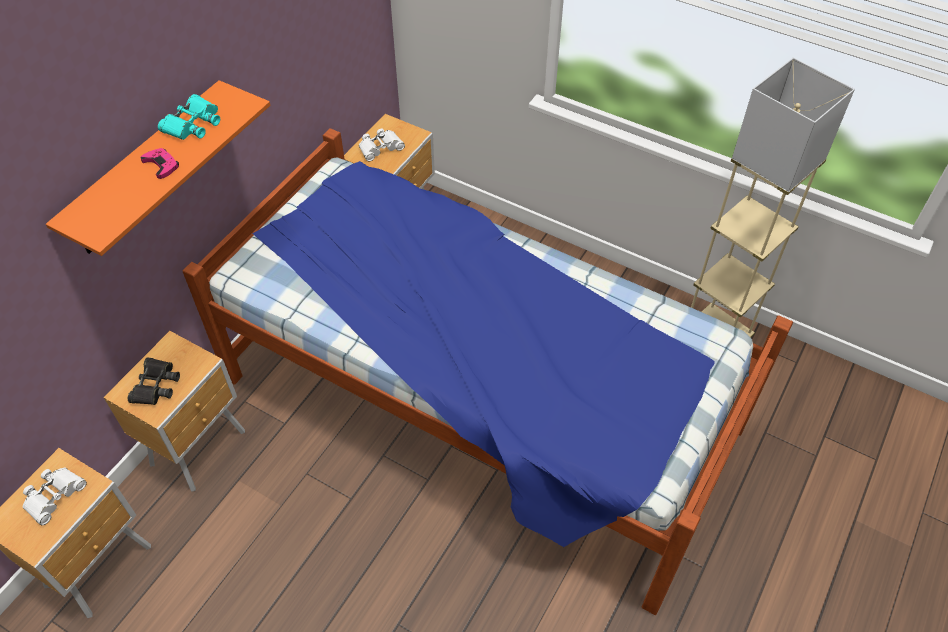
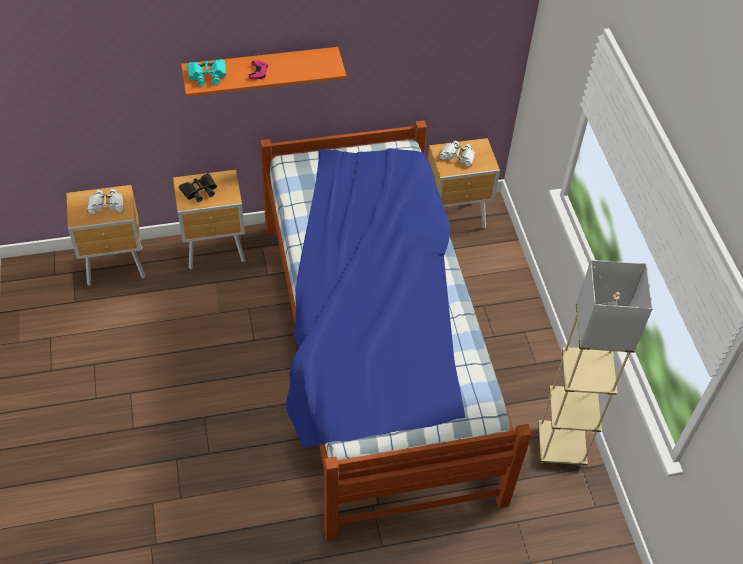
camera: 45 degrees right, 0 degrees up
(193, 123) = (297, 61): turquoise binoculars -> turquoise binoculars (207, 75)

